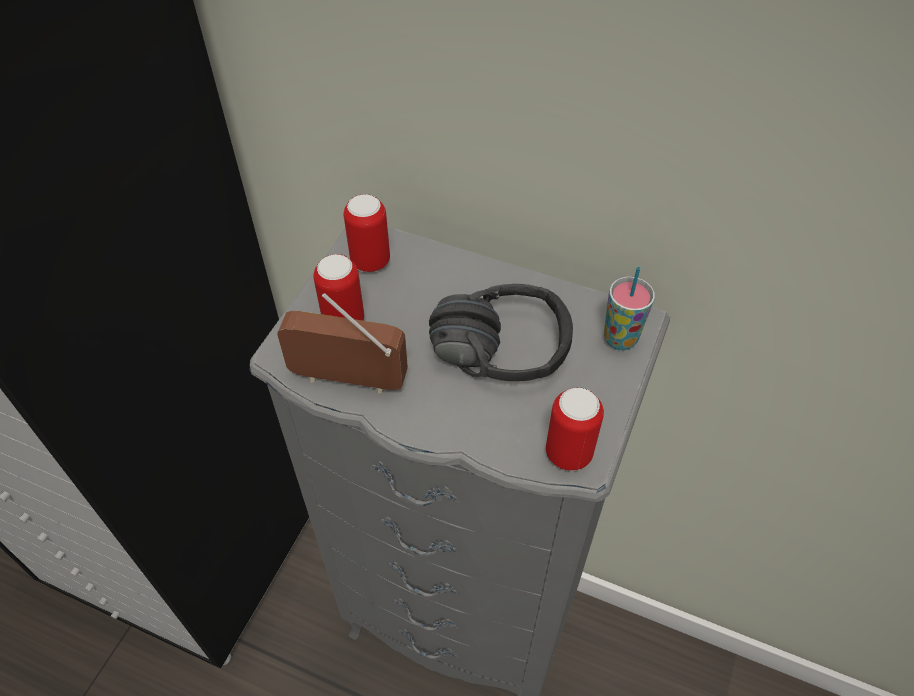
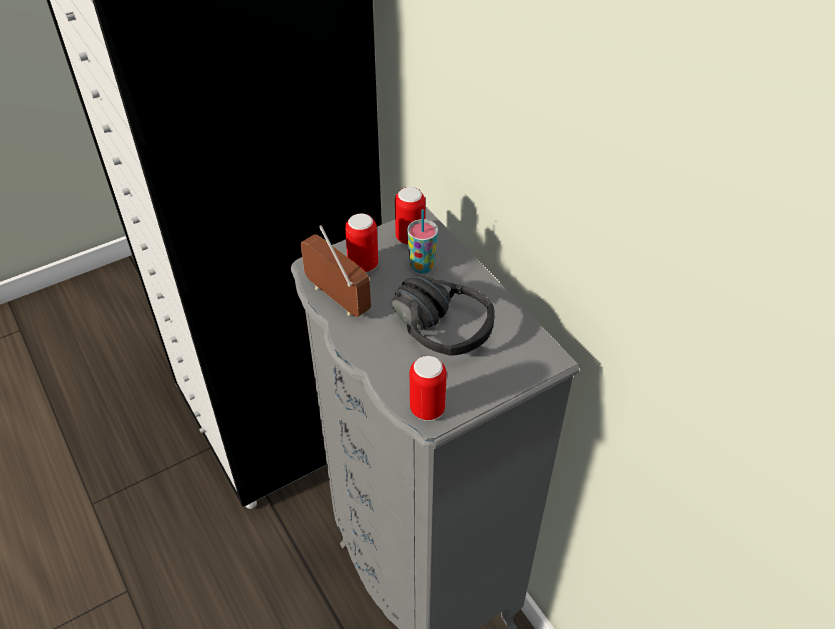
camera: 35 degrees right, 5 degrees down
(620, 339) = (527, 363): cup -> cup (422, 266)

